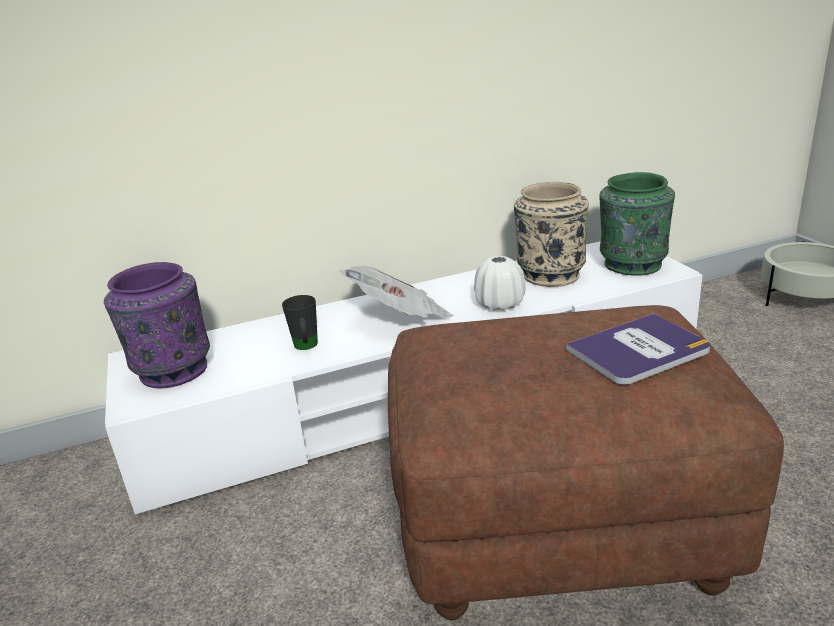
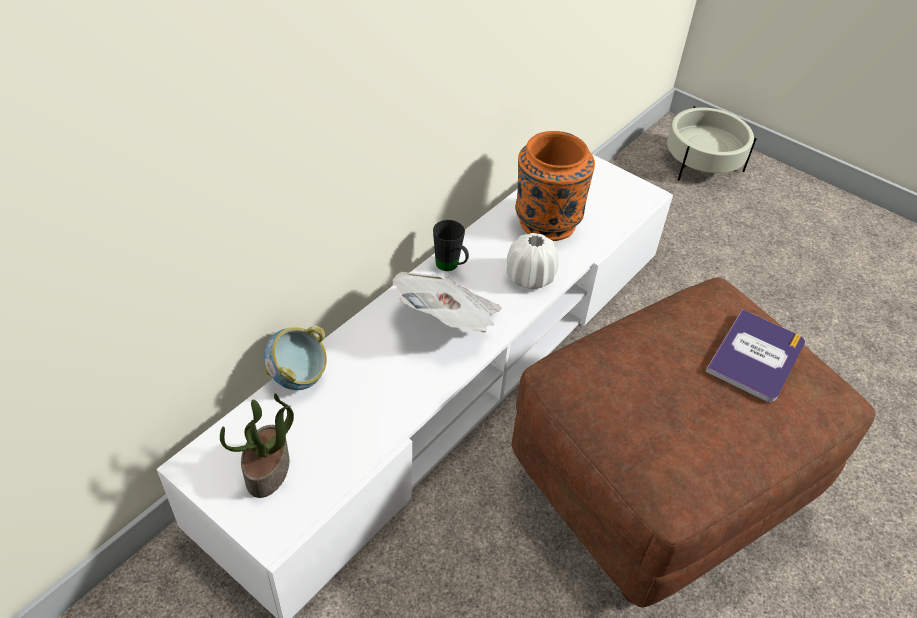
camera: 35 degrees left, 20 degrees up
(172, 371) = (268, 470): purple vase -> potted plant
(252, 327) = (298, 378): none -> bowl
(306, 347) = (388, 391): black mug -> black mug (451, 267)
(550, 275) = (546, 222): beige vase -> orange vase
(632, 265) = (609, 193): green vase -> none

